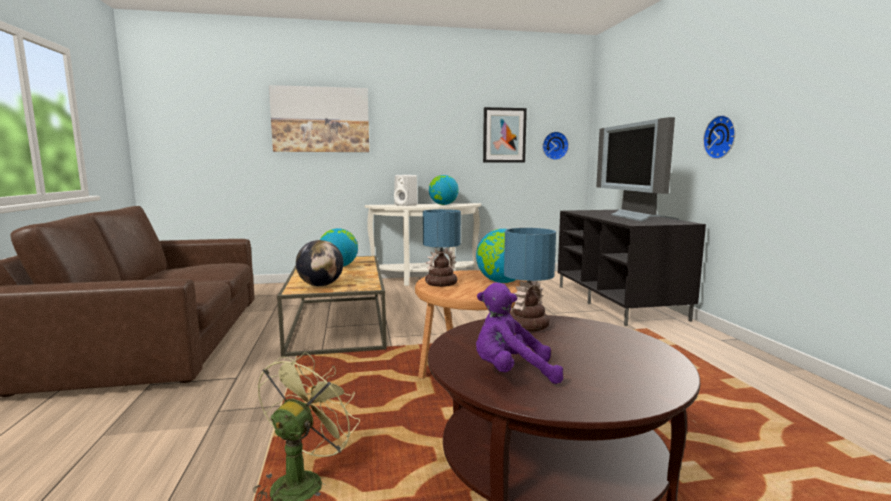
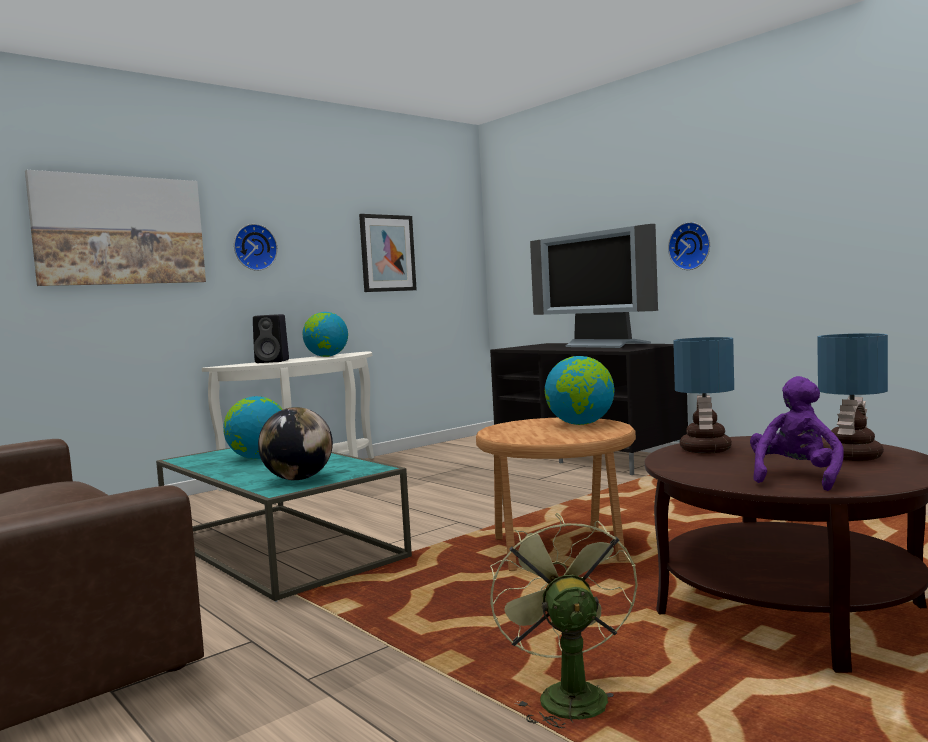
camera: 30 degrees left, 5 degrees down
(337, 323) = (278, 548): brown coffee table -> turquoise coffee table
(406, 205) = (273, 361): white speaker -> black speaker
(442, 283) = (520, 435): table lamp -> table lamp (852, 456)
(512, 373) = (795, 477): purple plush toy -> purple plush toy turned 150 degrees clockwise
(554, 145) = (447, 266): wall clock -> wall clock (254, 247)

